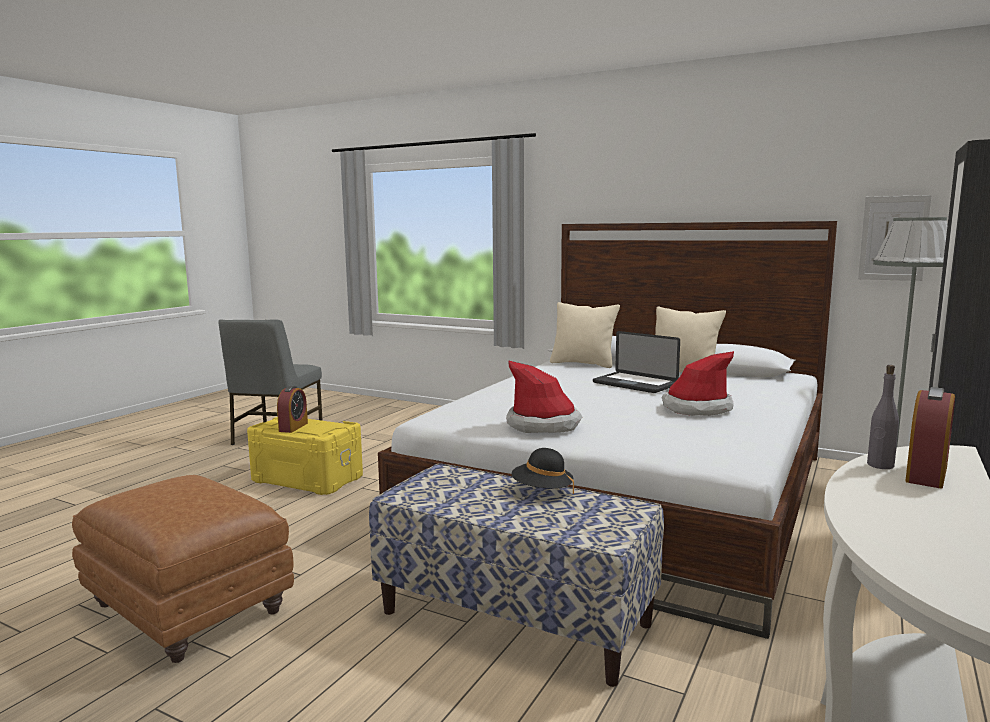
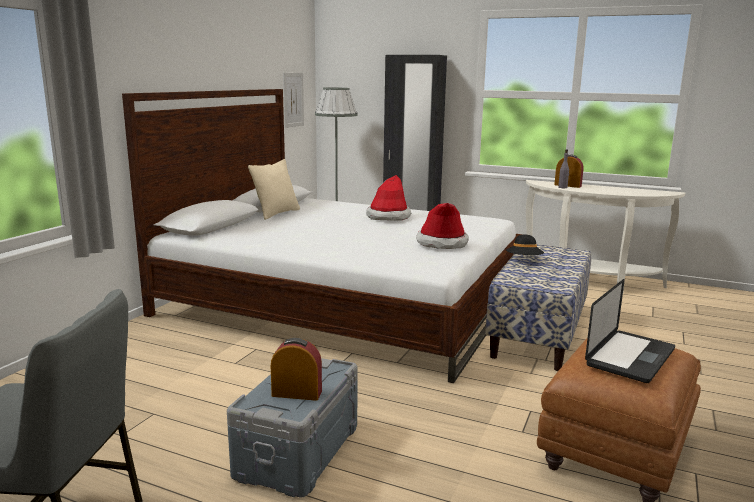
camera: 95 degrees left, 5 degrees up
(308, 478) = (297, 451): yellow storage box -> grey storage box
(583, 363) = (223, 232): beige pillow -> none
(634, 384) = (316, 223): laptop -> laptop (630, 357)

